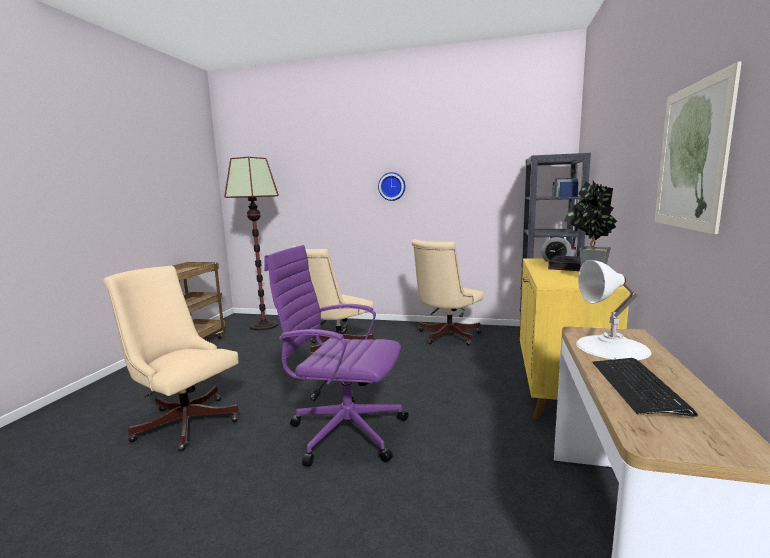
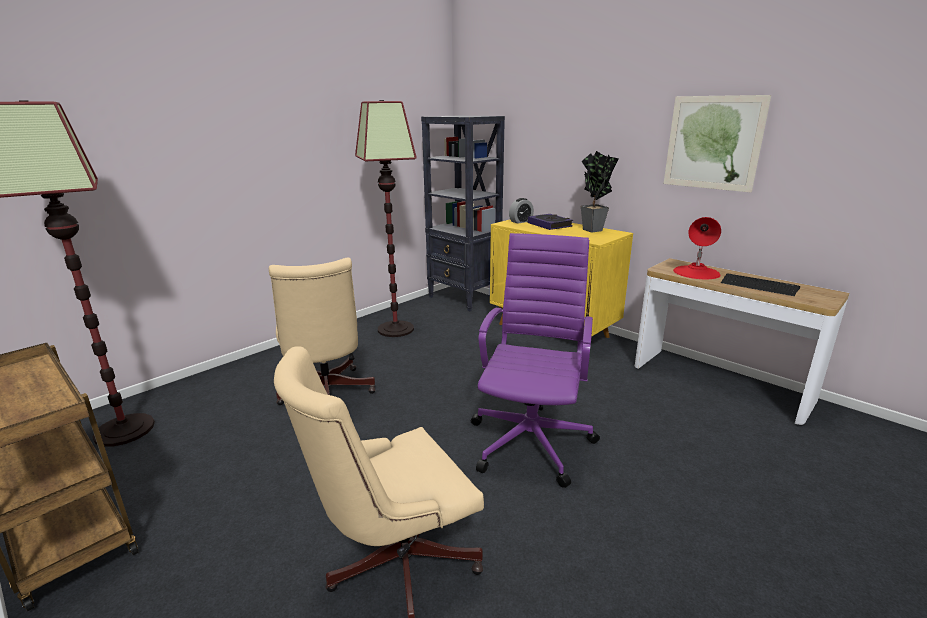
camera: 60 degrees left, 10 degrees up
(344, 431) = (531, 440): purple office chair -> purple office chair turned 150 degrees clockwise
(392, 186) = (278, 151): wall clock -> none
(446, 337) = (395, 329): beige office chair -> floor lamp
(612, 347) = (696, 272): white table lamp -> red table lamp

